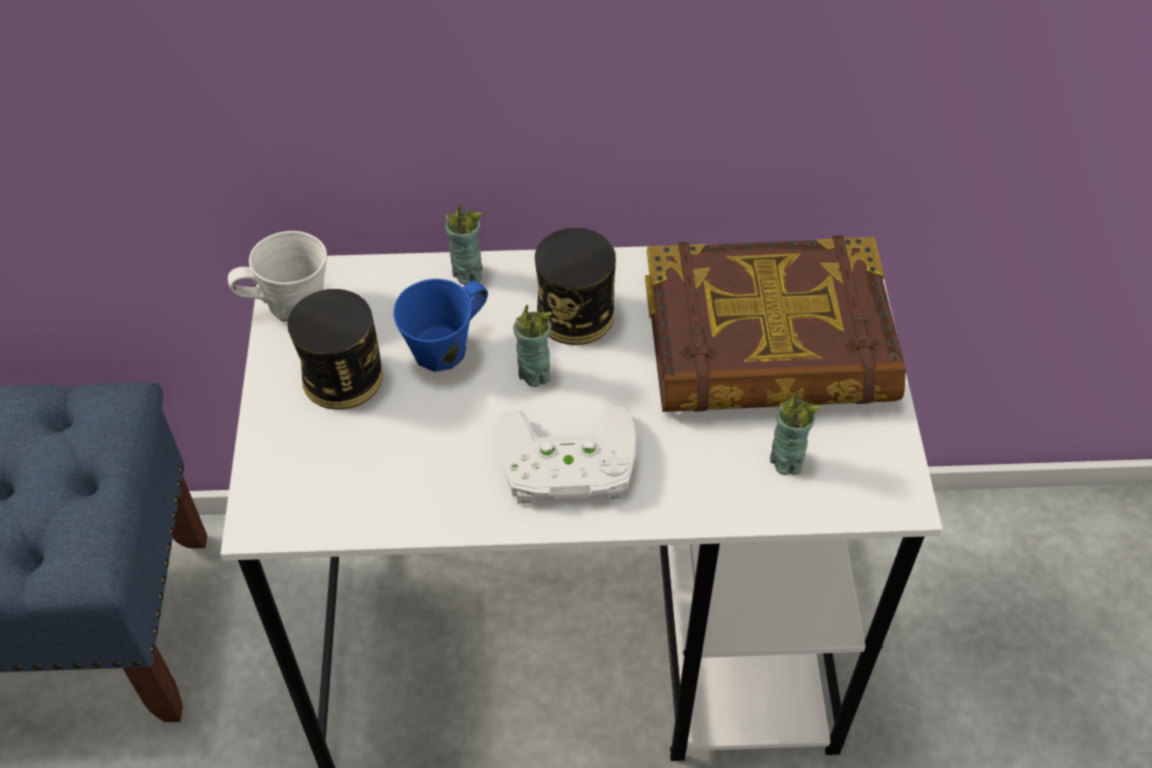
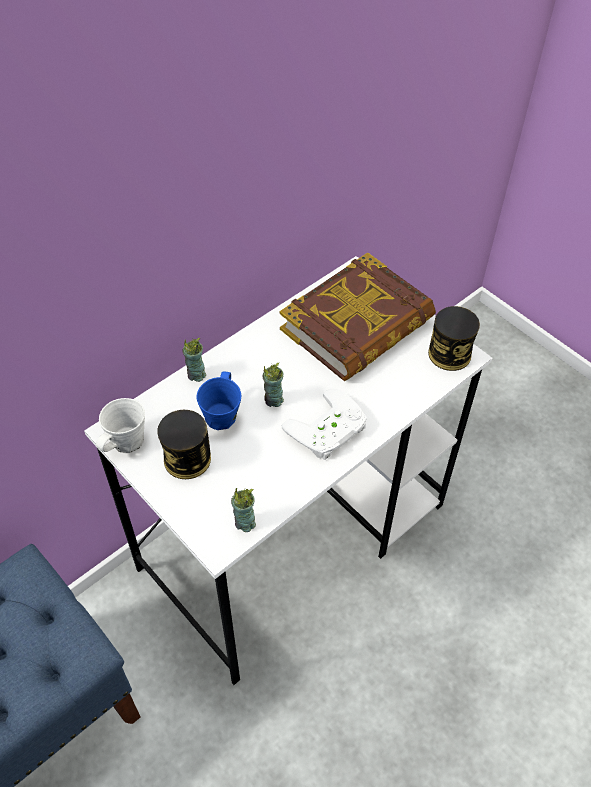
camera: 40 degrees left, 0 degrees up
(575, 314) = (265, 363): can -> can (449, 354)
(786, 460) = (411, 369): cup -> cup (244, 523)

